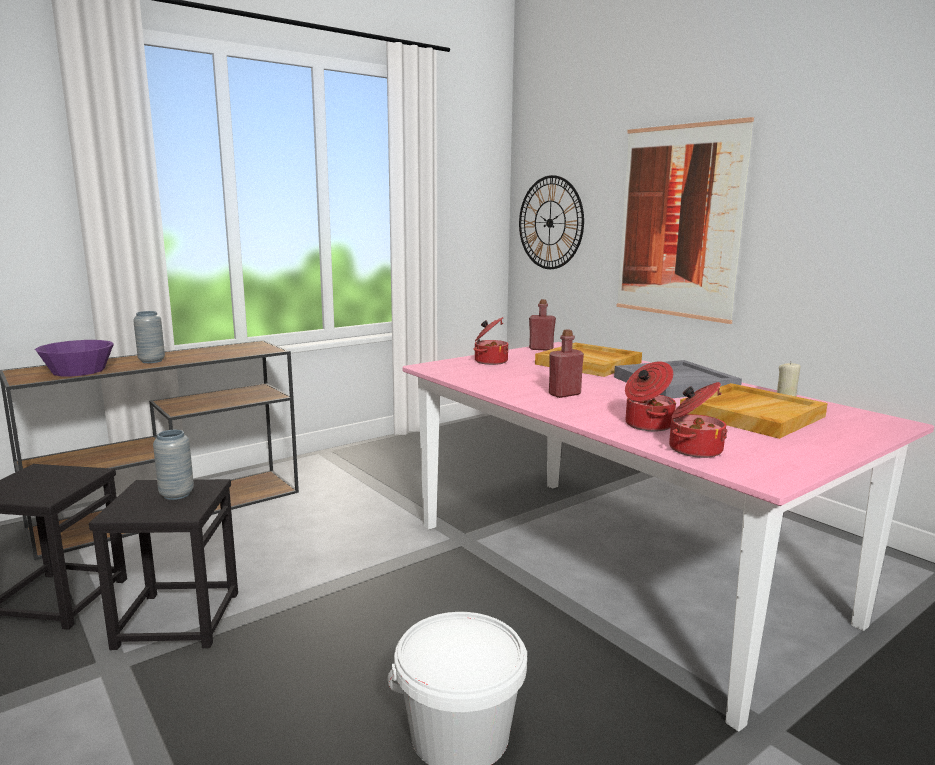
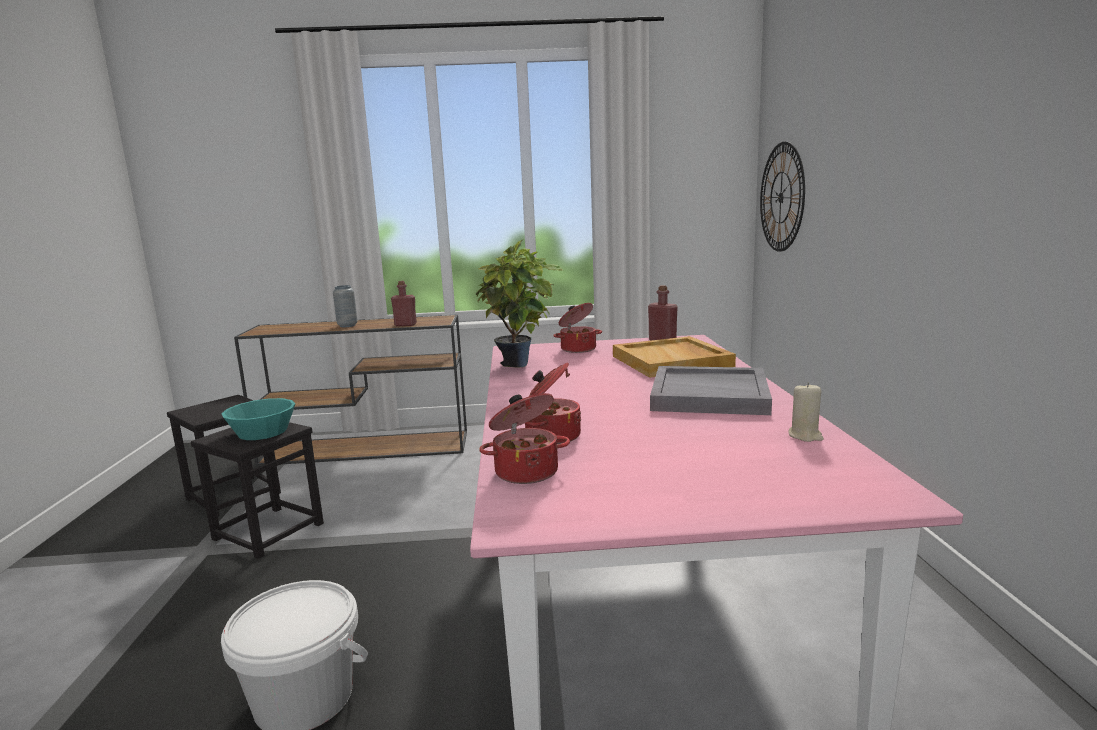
camera: 35 degrees right, 0 degrees up
(78, 371) = (292, 329): purple bowl -> none
(176, 494) = (262, 432): grey vase -> turquoise bowl
(479, 379) = (520, 366): none -> potted plant
(564, 394) = (558, 391): red bottle -> red bottle (405, 325)
(678, 221) = (879, 189): picture -> none
(751, 414) = (704, 445): beige tray -> none

